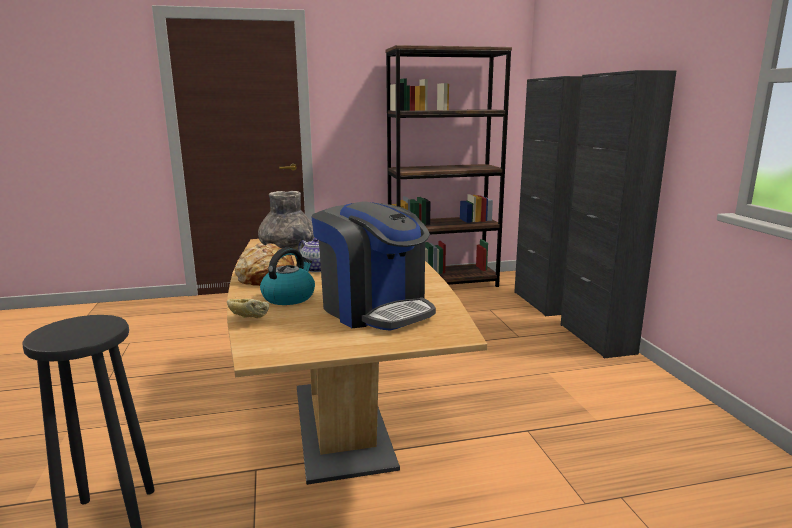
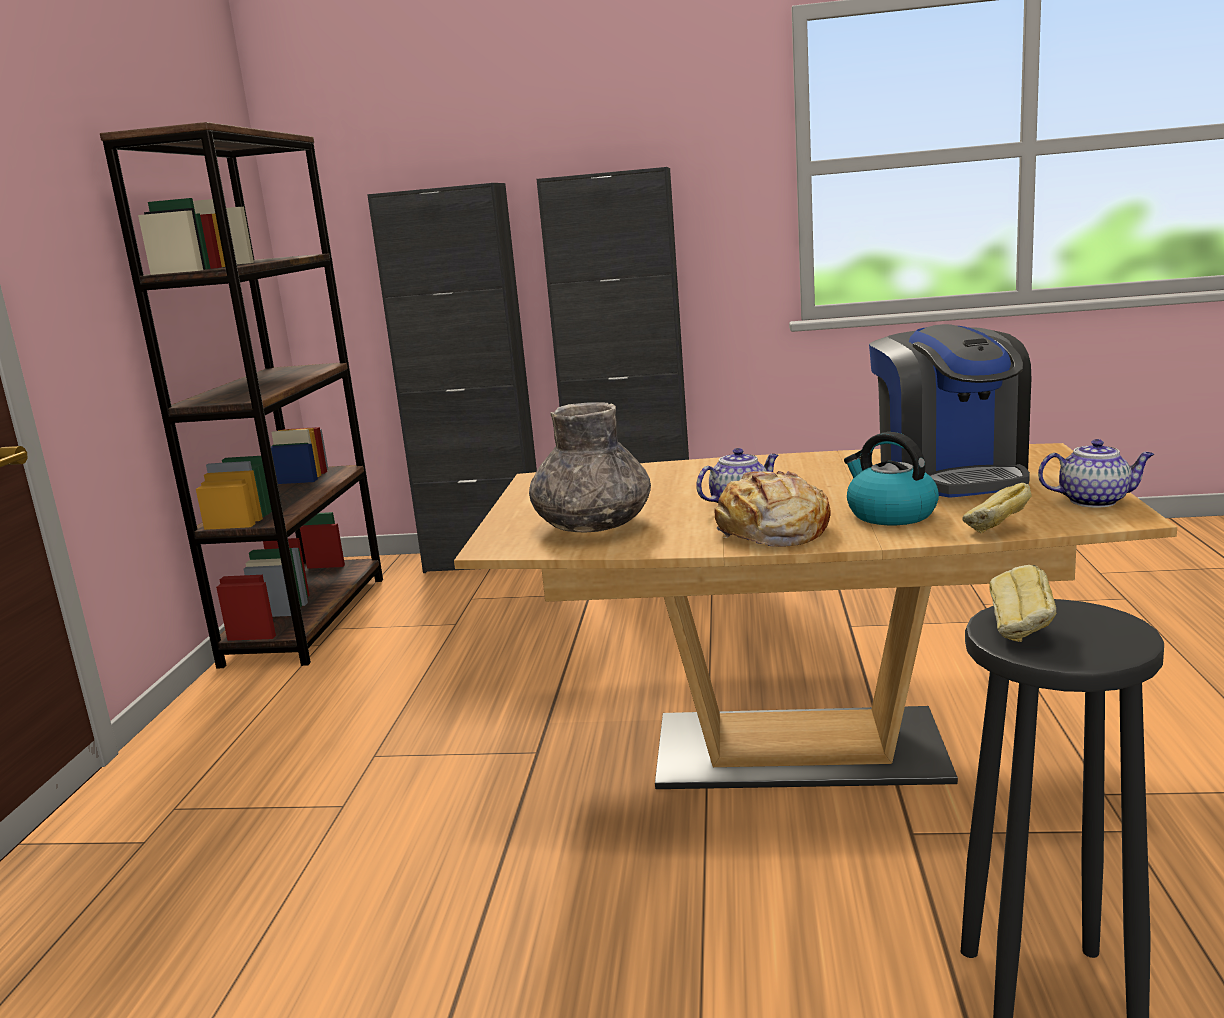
camera: 70 degrees left, 0 degrees up
(83, 323) = (1021, 631): none -> bread
(303, 347) = (1095, 501): none -> teapot
(375, 309) = (950, 476): coffee machine -> coffee machine turned 105 degrees clockwise

